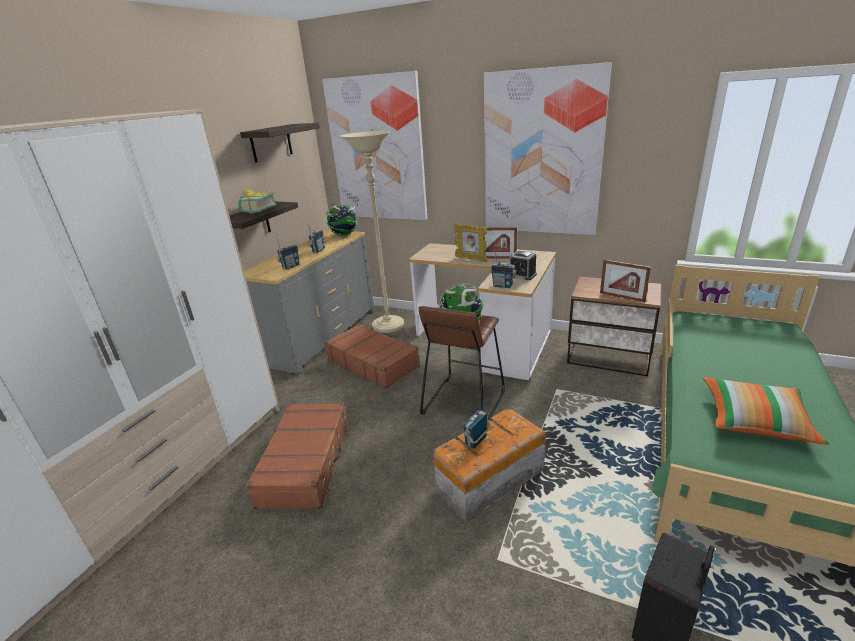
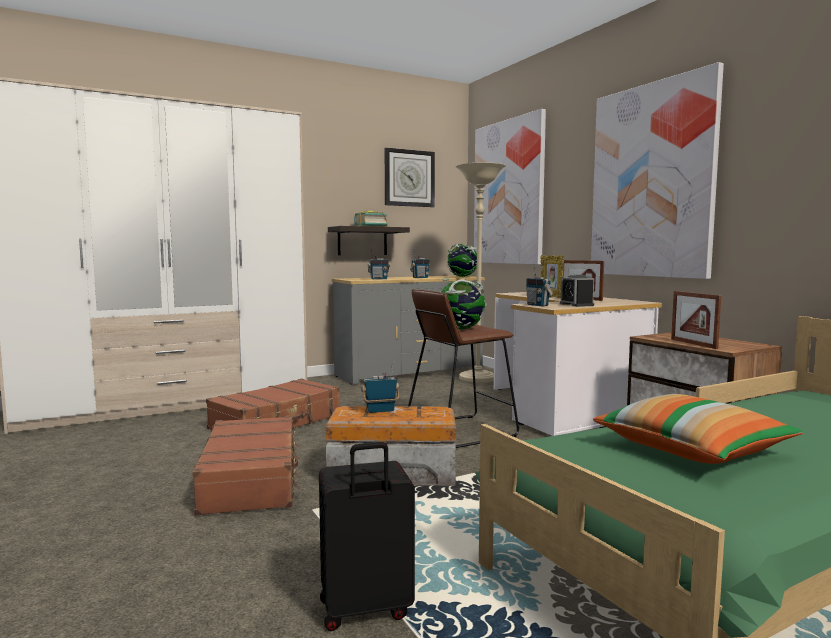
camera: 35 degrees right, 20 degrees down
(271, 143) = (409, 178): shelf -> wall clock
(373, 363) = (422, 394): brown suitcase -> brown suitcase (252, 479)

